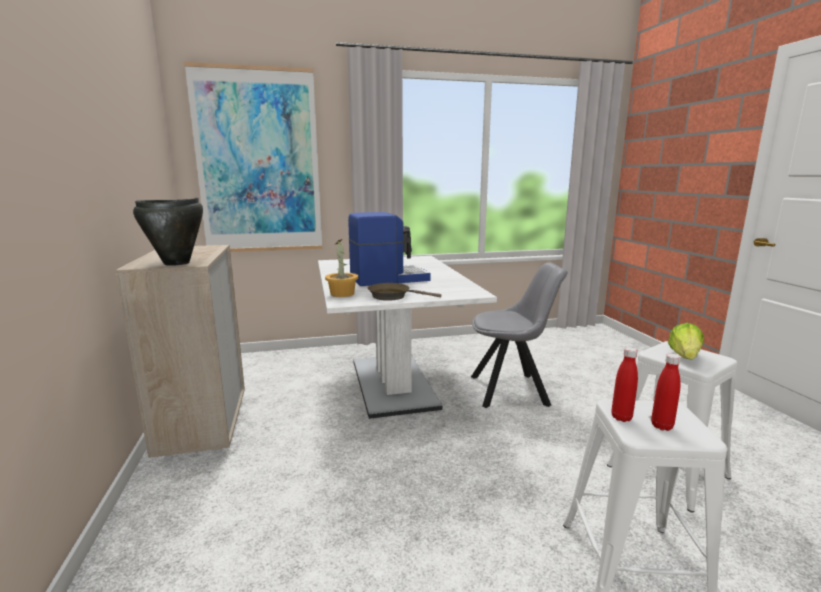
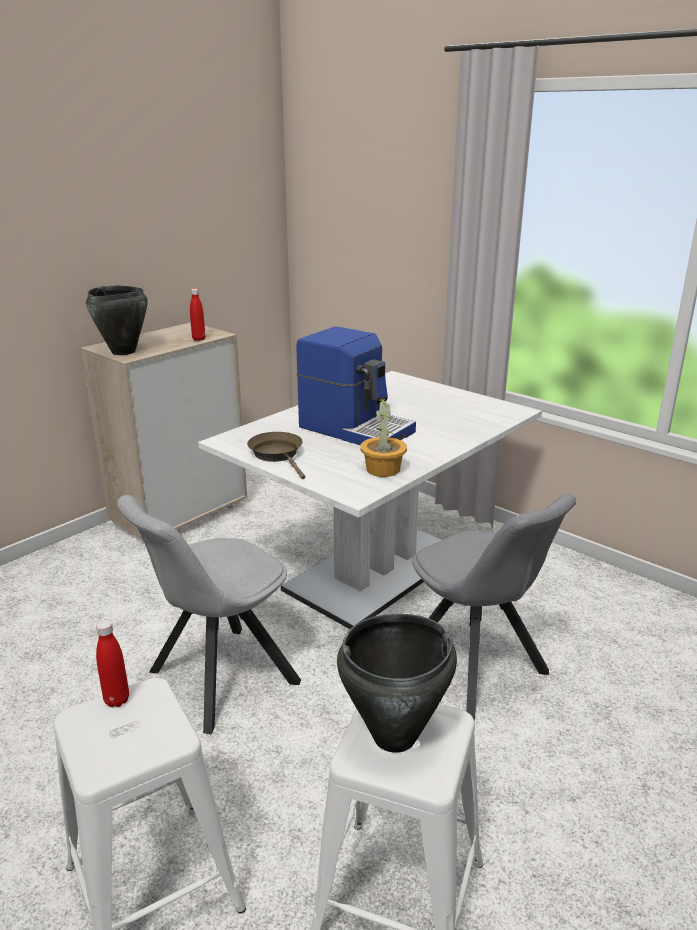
camera: 55 degrees right, 10 degrees up
(259, 162) = (360, 222): picture -> none
(342, 294) = (256, 431): potted plant -> potted plant (383, 470)
(438, 472) = (220, 678): none -> grey chair
(661, 426) = (111, 734): red bottle -> red bottle (199, 339)
(684, 357) = (395, 736): lettuce -> black cooking pot

